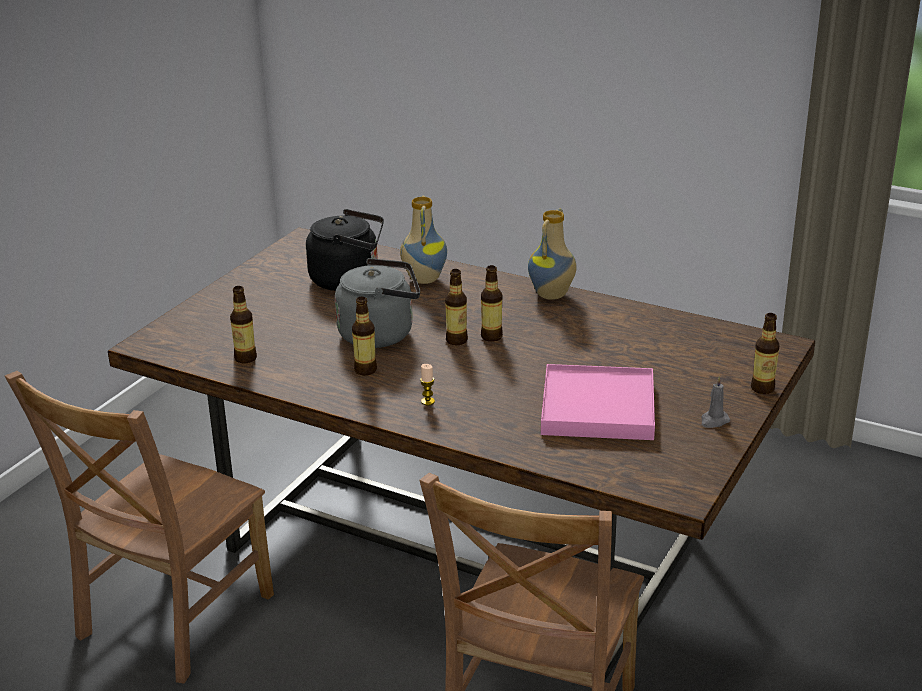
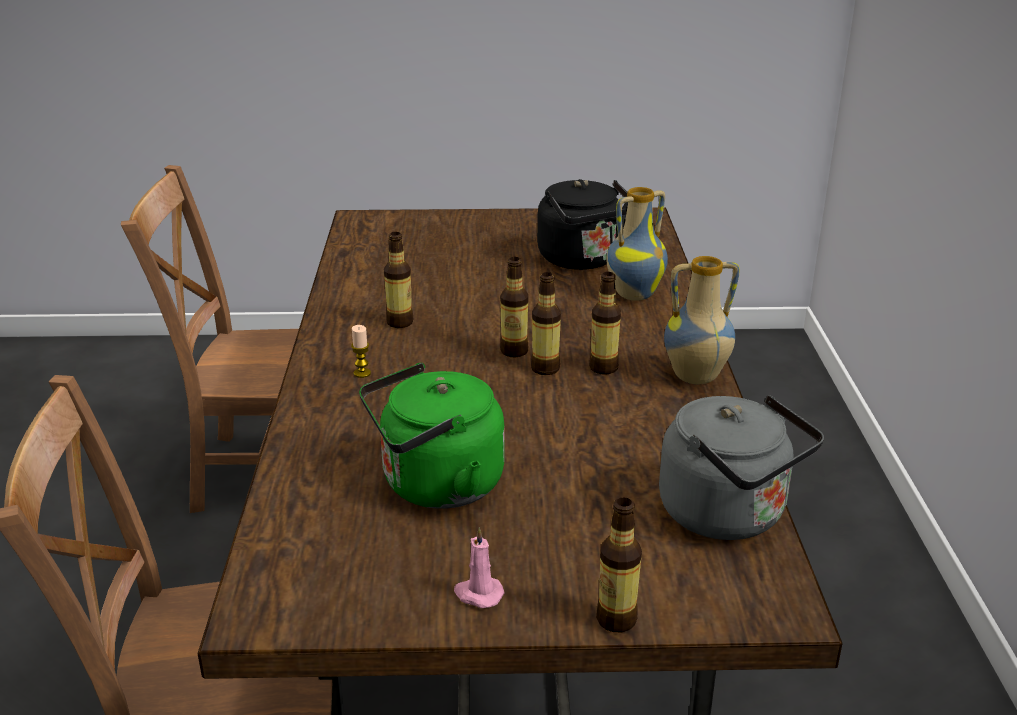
camera: 60 degrees right, 0 degrees up
(245, 358) = (371, 263): bottle -> bottle (603, 368)
(381, 334) = (484, 308): grey kettle -> grey kettle (729, 515)
(597, 408) = (436, 486): pink tray -> green kettle
(714, 421) = (478, 594): grey candle -> pink candle

